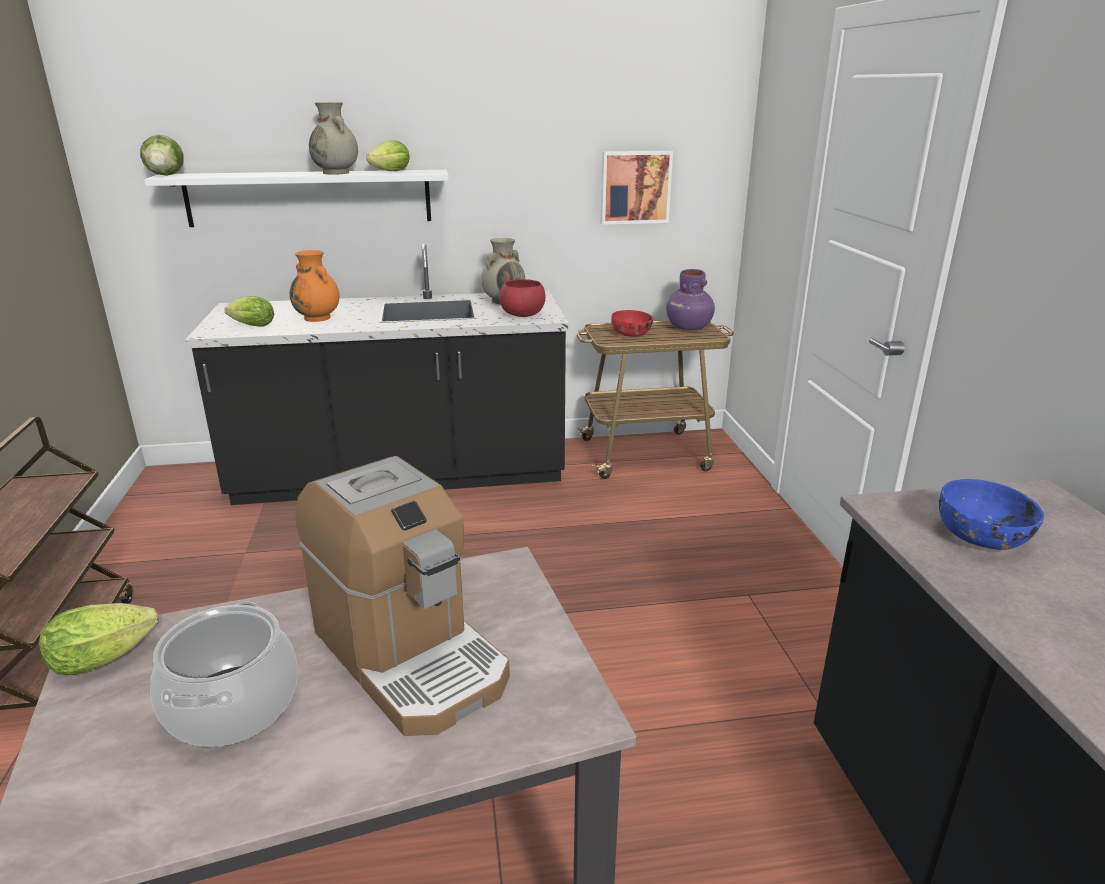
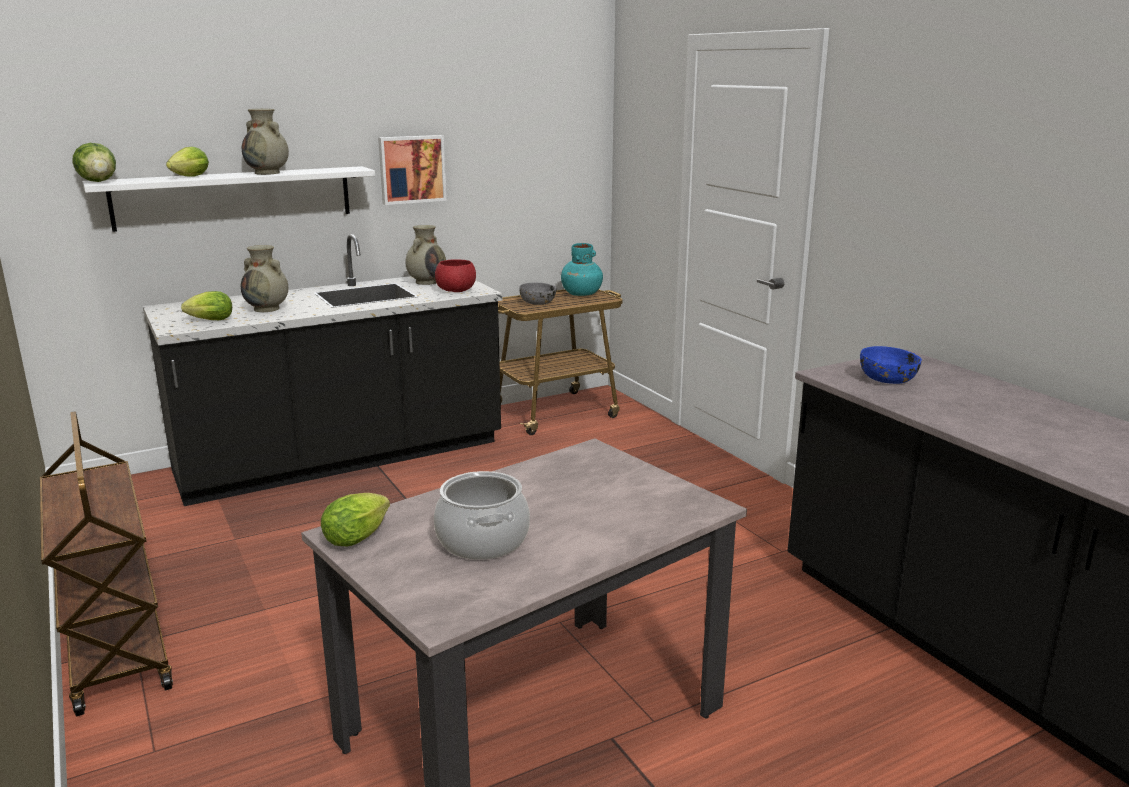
camera: 20 degrees left, 5 degrees down
(318, 318) = (267, 309): orange vase -> beige vase
(388, 172) = (315, 170): lettuce -> lettuce (188, 177)
(409, 655) = (574, 500): coffee machine -> none
(631, 334) = (538, 303): red bowl -> grey bowl
(635, 187) = (523, 175): picture -> picture (411, 169)
(688, 327) = (581, 294): purple vase -> turquoise vase

